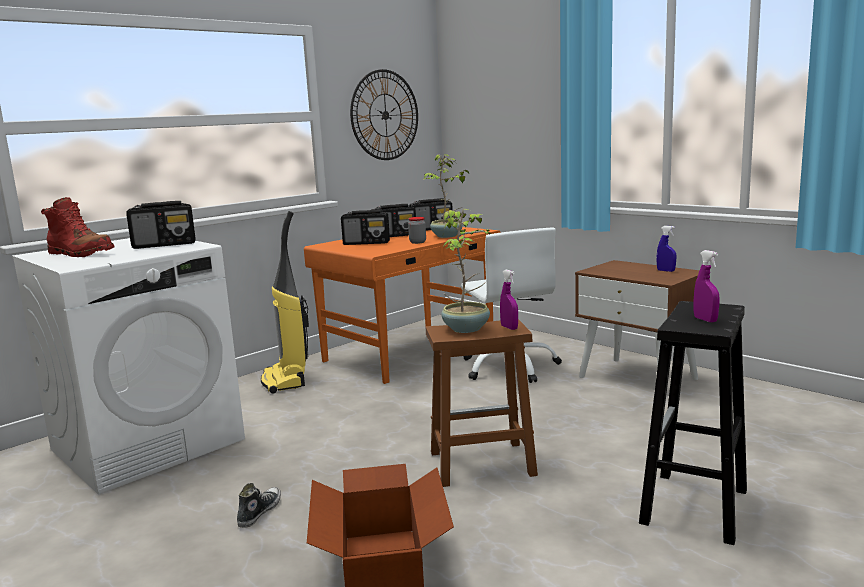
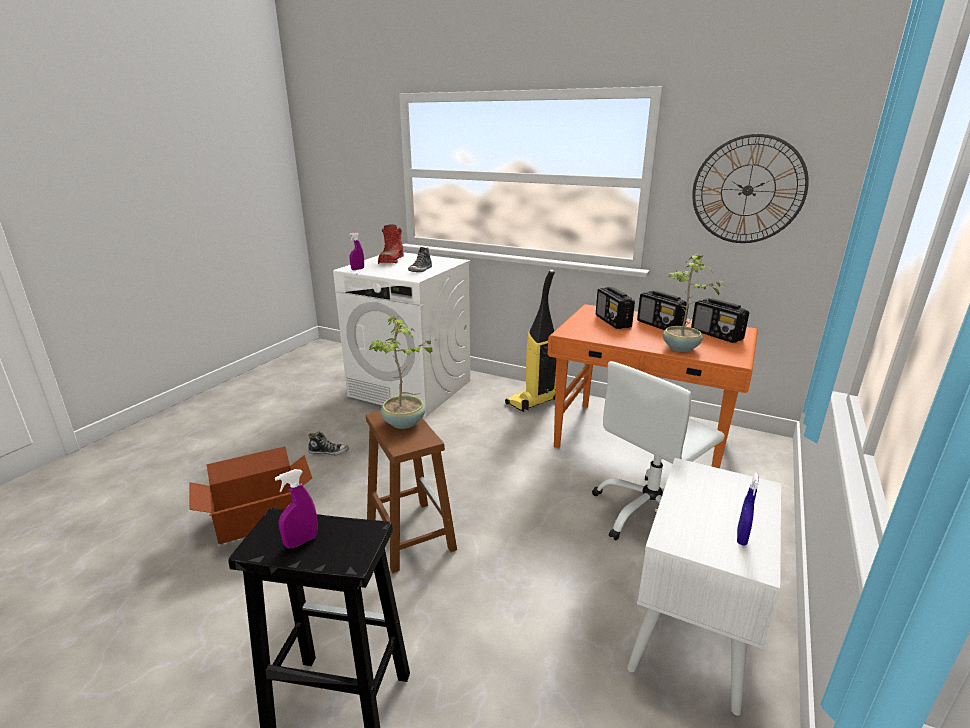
camera: 70 degrees right, 10 degrees up
(165, 245) = (420, 270): radio -> shoe
(417, 242) = (633, 340): jar -> none
(509, 328) = (408, 442): purple spray bottle -> purple spray bottle (357, 269)
(638, 378) = (691, 636): brown nightstand -> white nightstand

